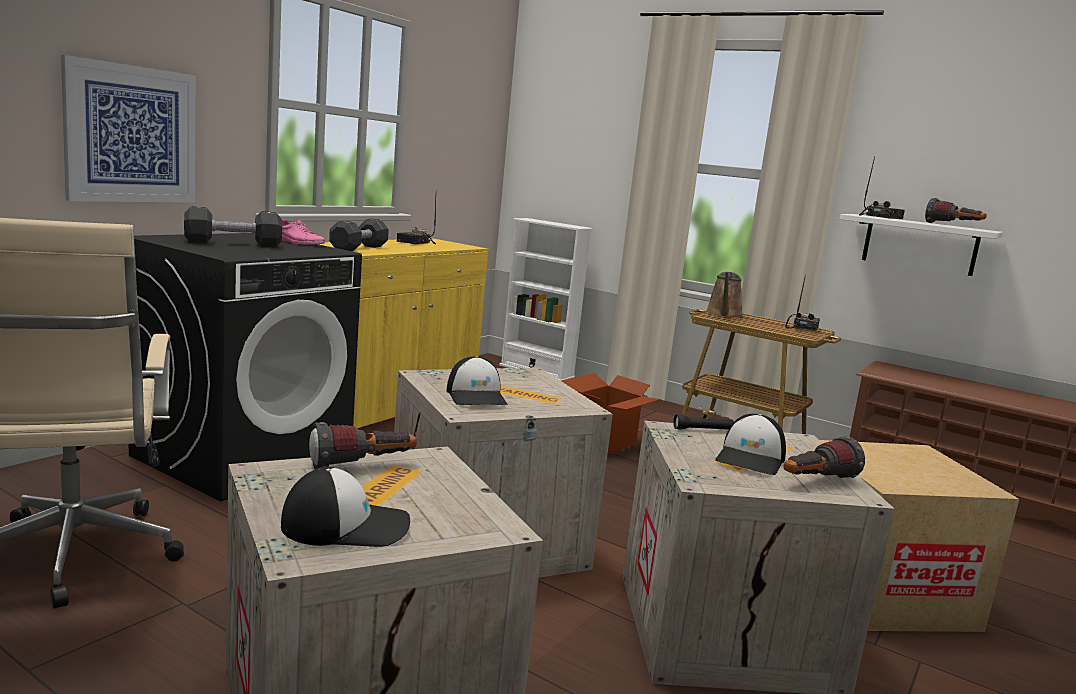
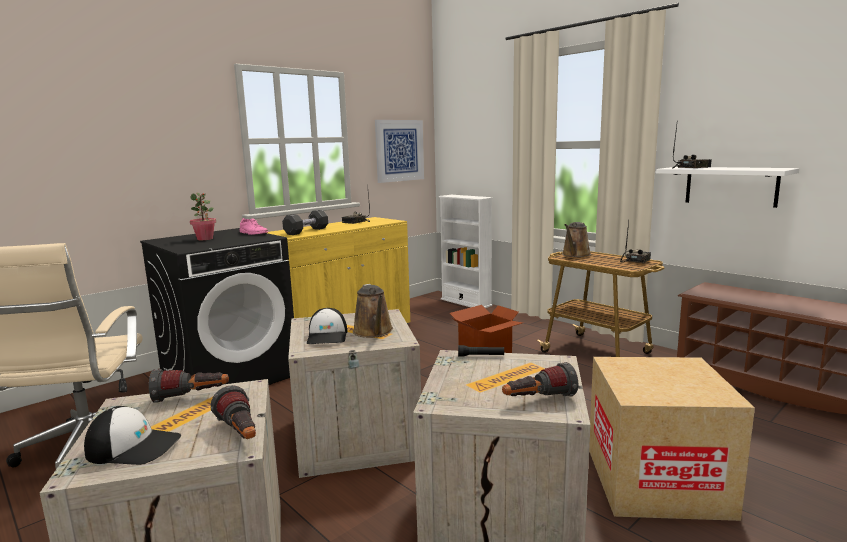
camera: 15 degrees right, 0 degrees up
(131, 134) = (146, 176): picture -> picture (399, 150)
(233, 243) = (205, 239): black dumbbell -> potted plant
(536, 394) = (374, 332): none -> brown watering can
(751, 459) = (499, 381): cap -> none
(953, 225) = (753, 168): flashlight -> flashlight (240, 434)

